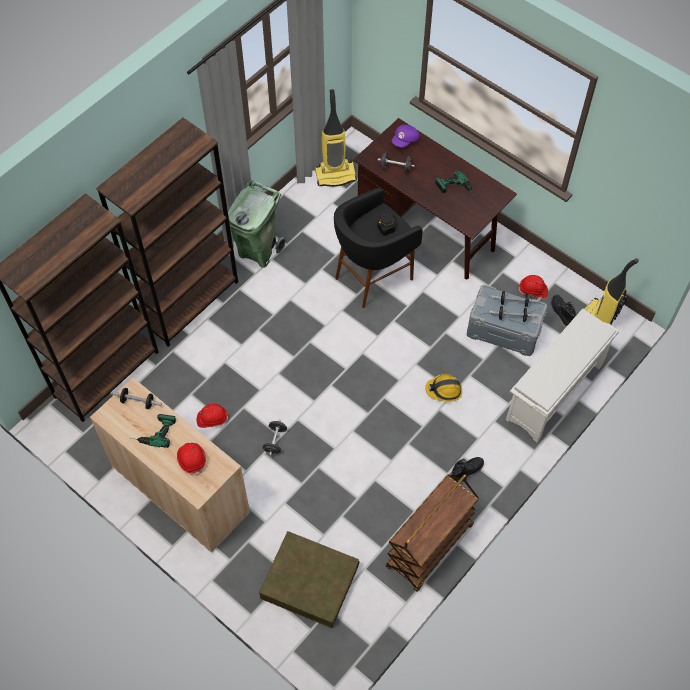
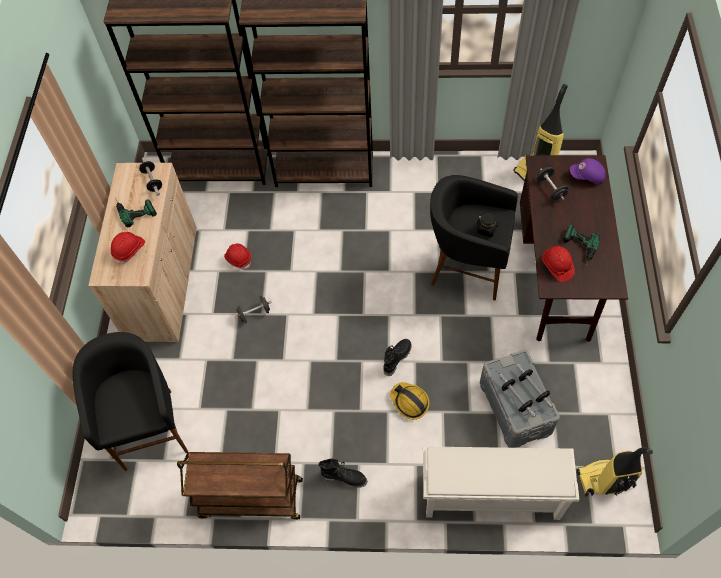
camera: 55 degrees right, 0 degrees up
(258, 251) = (412, 178): green trash can -> none
(309, 582) = (151, 428): brown storage box -> black stool
(533, 290) = (581, 402): red hard hat -> red hard hat (557, 267)
(560, 314) = (580, 443): black boot -> black boot (396, 358)

